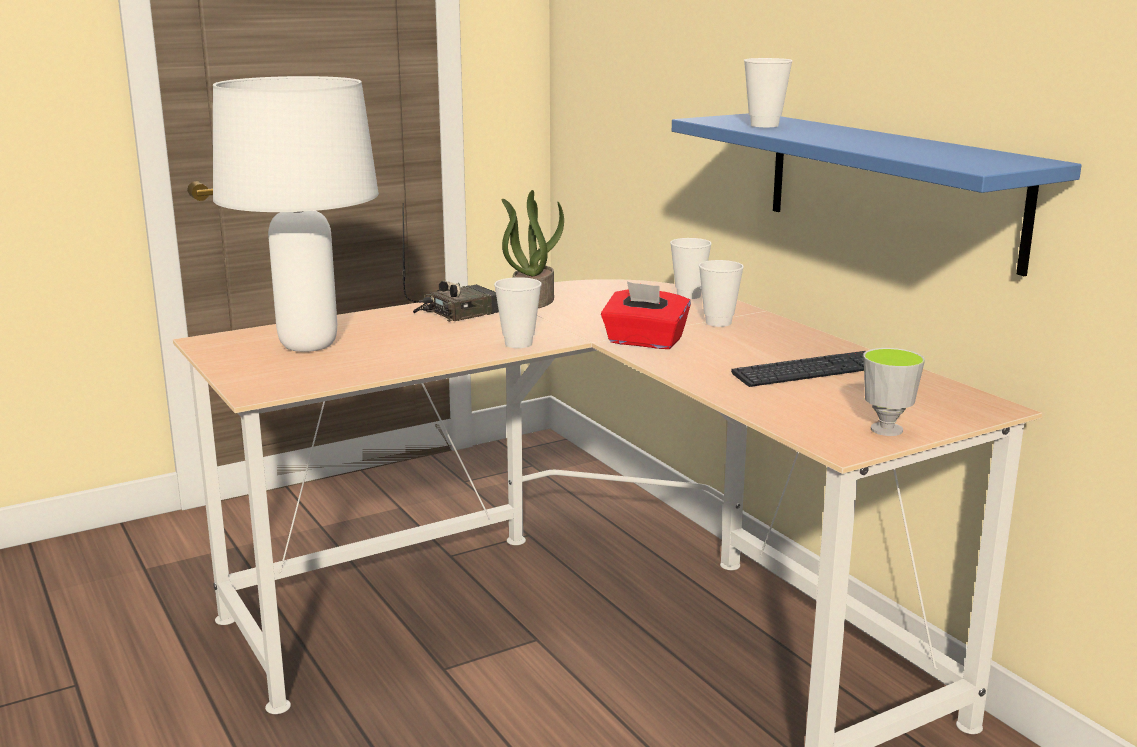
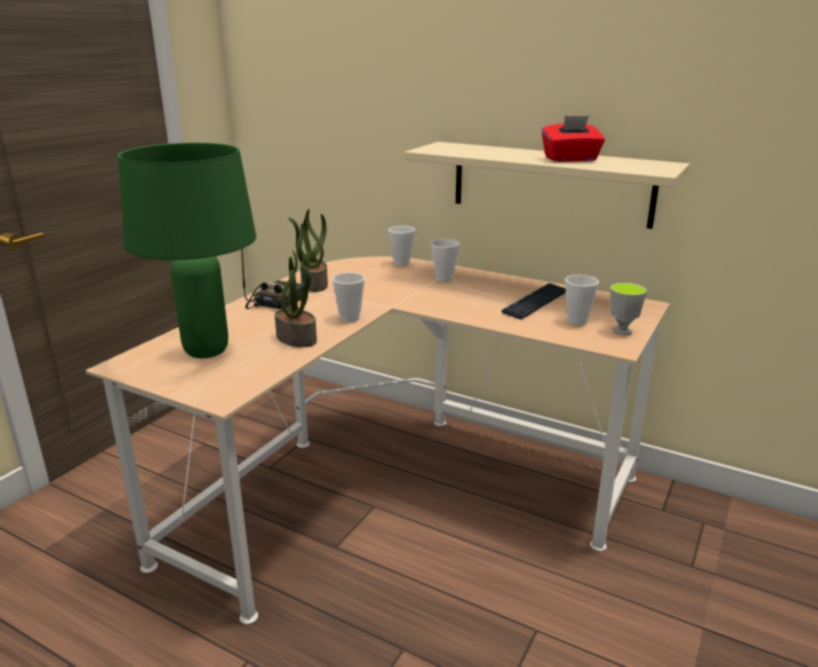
camera: 30 degrees left, 5 degrees up
(307, 345) = (205, 351): white table lamp -> green table lamp
(424, 352) = (297, 338): none -> potted plant
(644, 342) = (422, 301): red tissue box -> red tissue box (570, 159)
(764, 125) = (472, 151): cup -> cup (577, 321)
(890, 187) = (550, 183): blue shelf -> beige shelf

